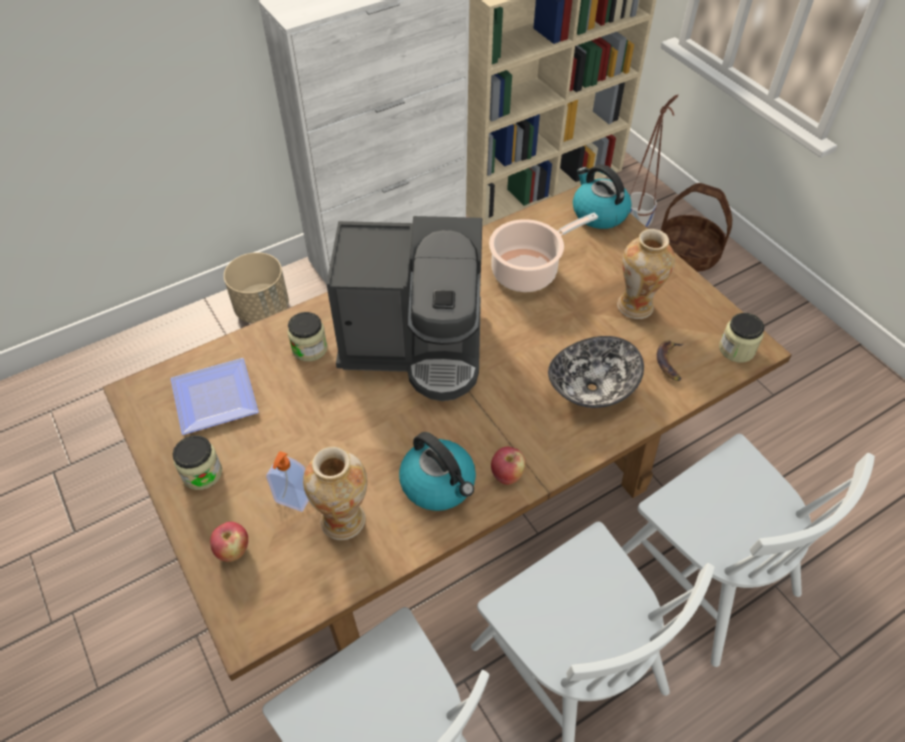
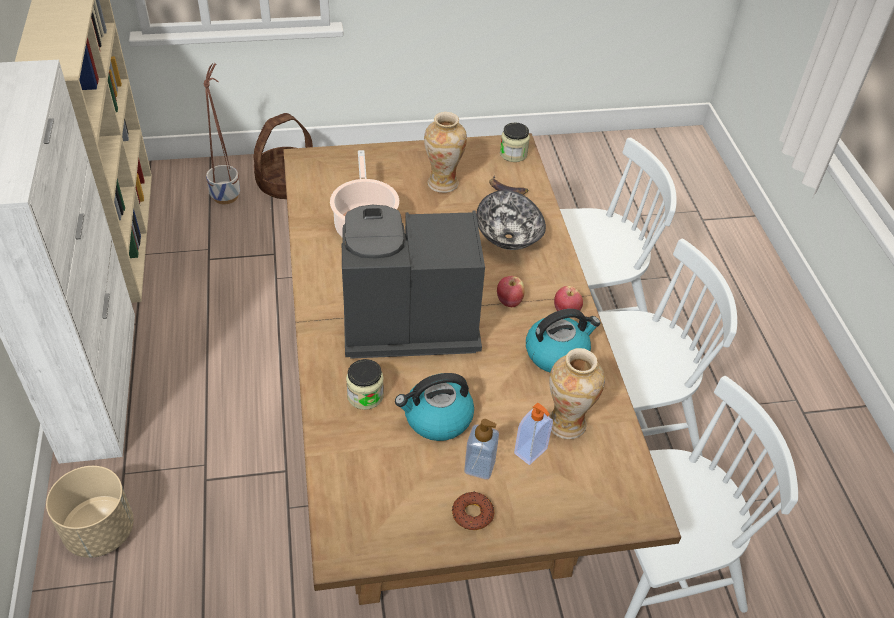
camera: 70 degrees left, 5 degrees down
(202, 473) = (472, 514): jar -> donut
(213, 401) = (389, 487): plate -> none
(233, 550) = (566, 507): apple -> apple (509, 302)
(259, 461) = (479, 467): none -> soap dispenser
(415, 345) = (405, 322): coffee machine -> coffee machine turned 120 degrees counterclockwise
(598, 213) = (327, 161): kettle -> kettle (437, 418)

